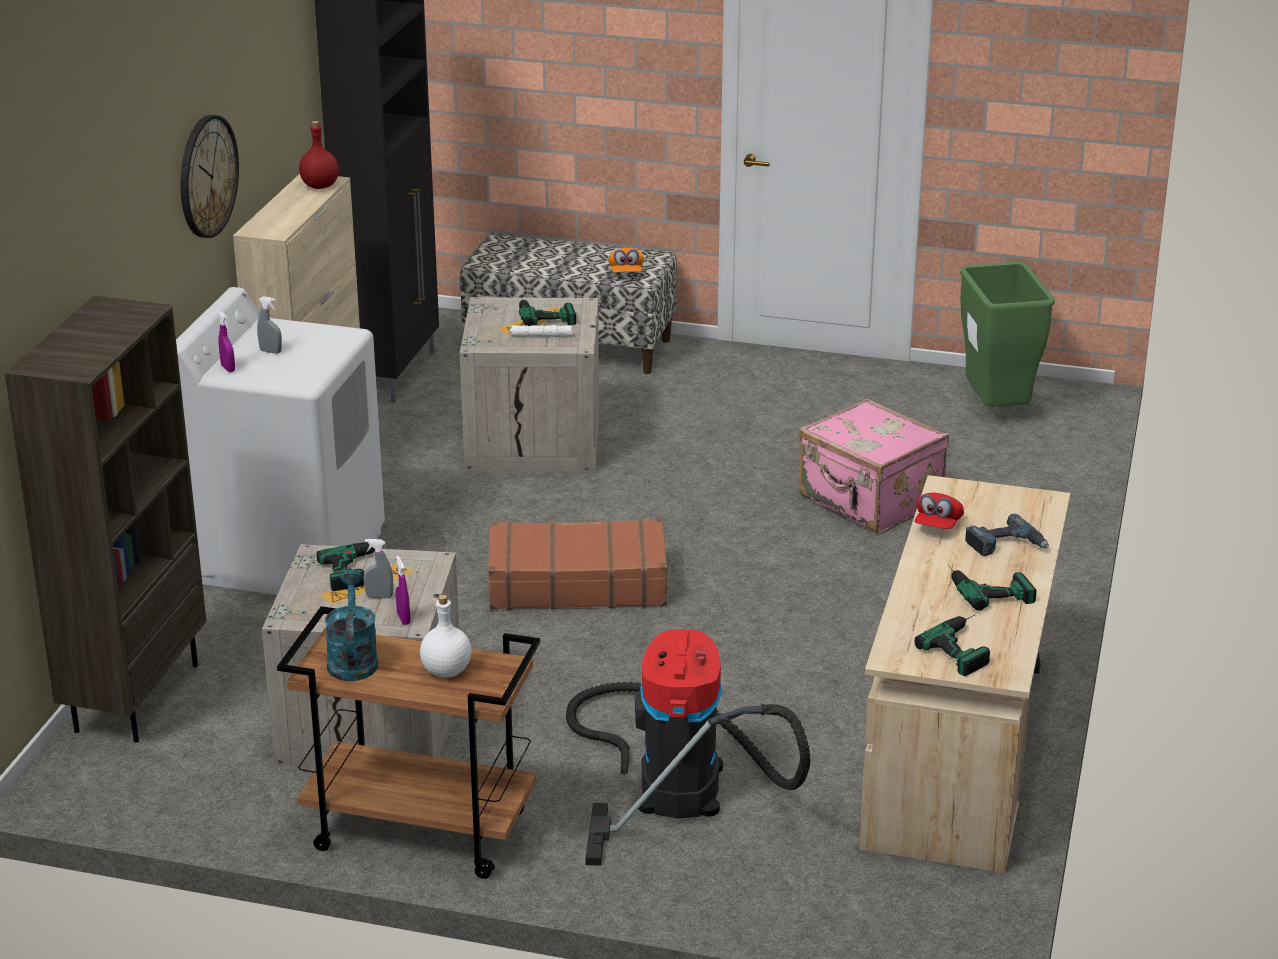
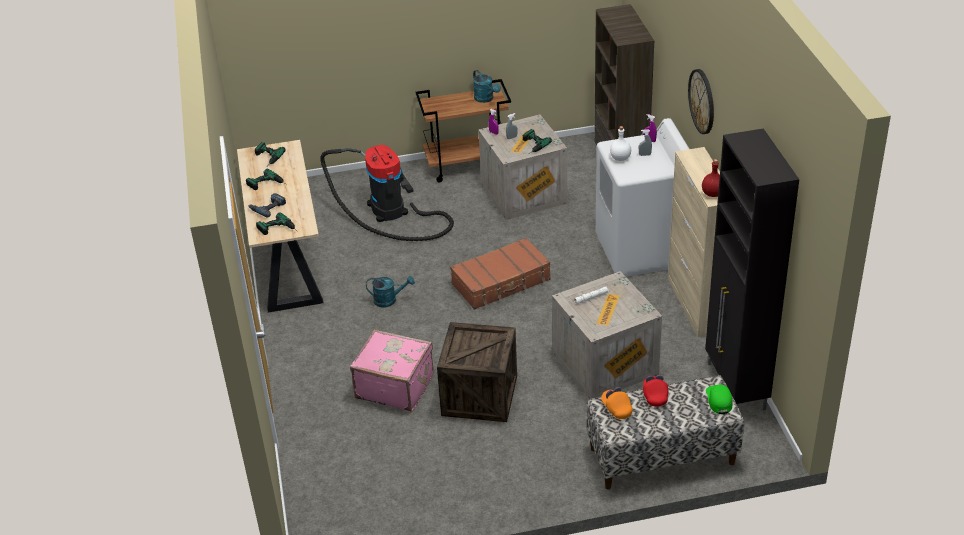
camera: 155 degrees right, 10 degrees up
(445, 671) = (450, 105): white bottle -> white bottle (620, 158)
(495, 250) = (719, 400): none -> green cap
(545, 314) = (606, 316): power drill -> power drill (278, 230)
(749, 457) = (479, 395): none -> crate
(798, 616) = (389, 300): none -> turquoise watering can
(938, 525) = (301, 208): red cap -> red cap (654, 395)
(996, 411) = (356, 496): green trash can -> none

